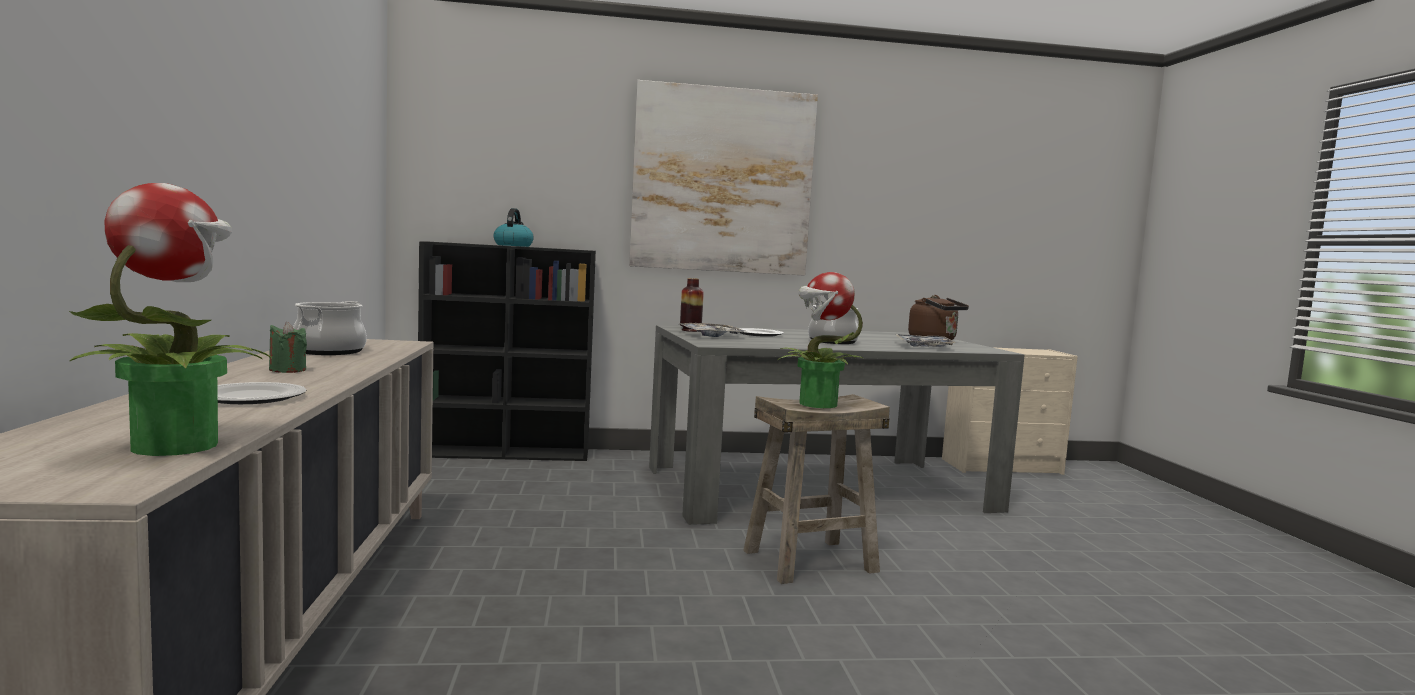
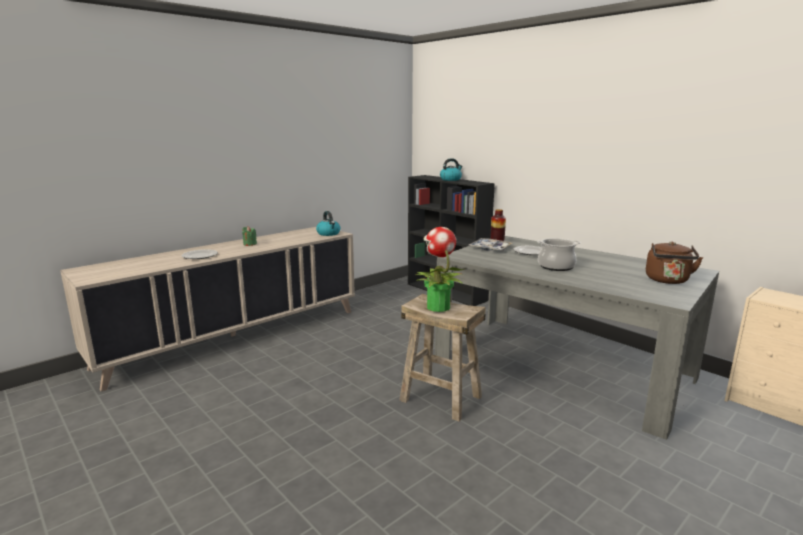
camera: 55 degrees right, 10 degrees up
(176, 445) = (131, 271): potted plant -> none
(329, 351) = (295, 235): cooking pot -> none
(388, 344) = (329, 233): none -> kettle
(722, 180) = (570, 136): picture -> none
(923, 346) = (617, 284): tray -> none

